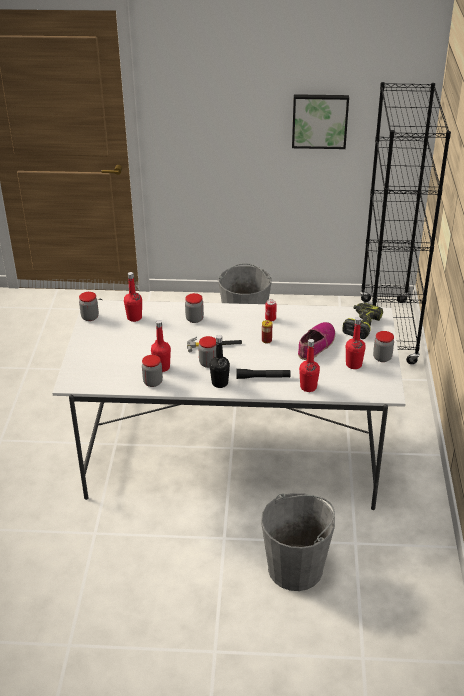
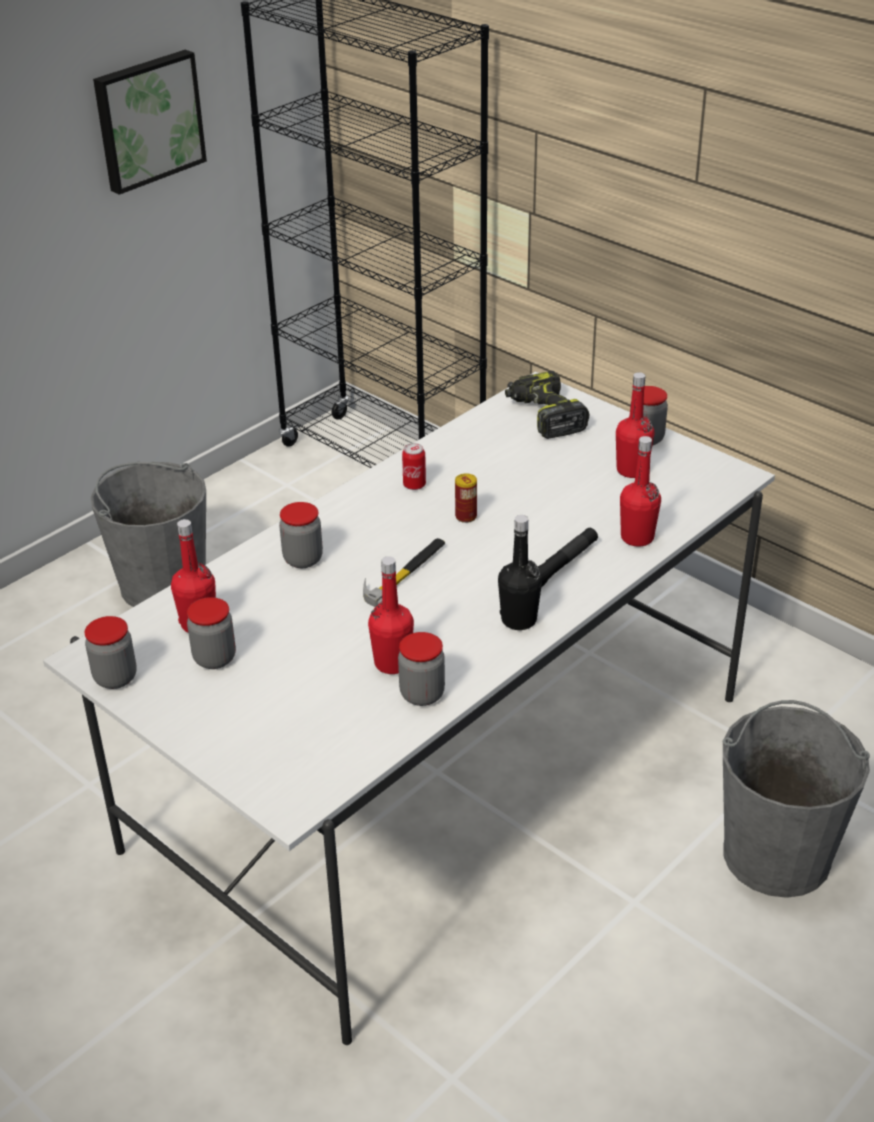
camera: 50 degrees left, 0 degrees up
(208, 363) = (448, 605): jar -> jar (214, 658)
(316, 345) = (541, 478): shoe -> none

